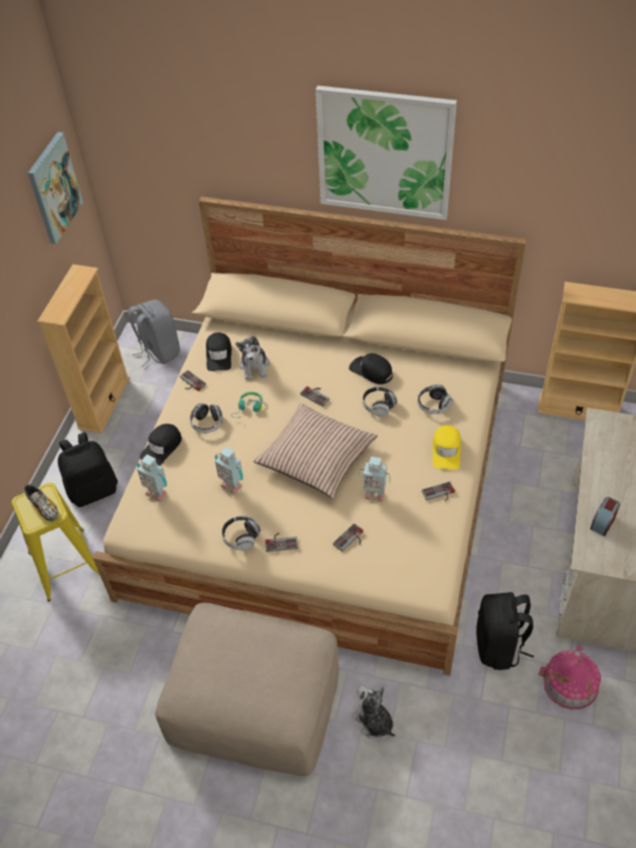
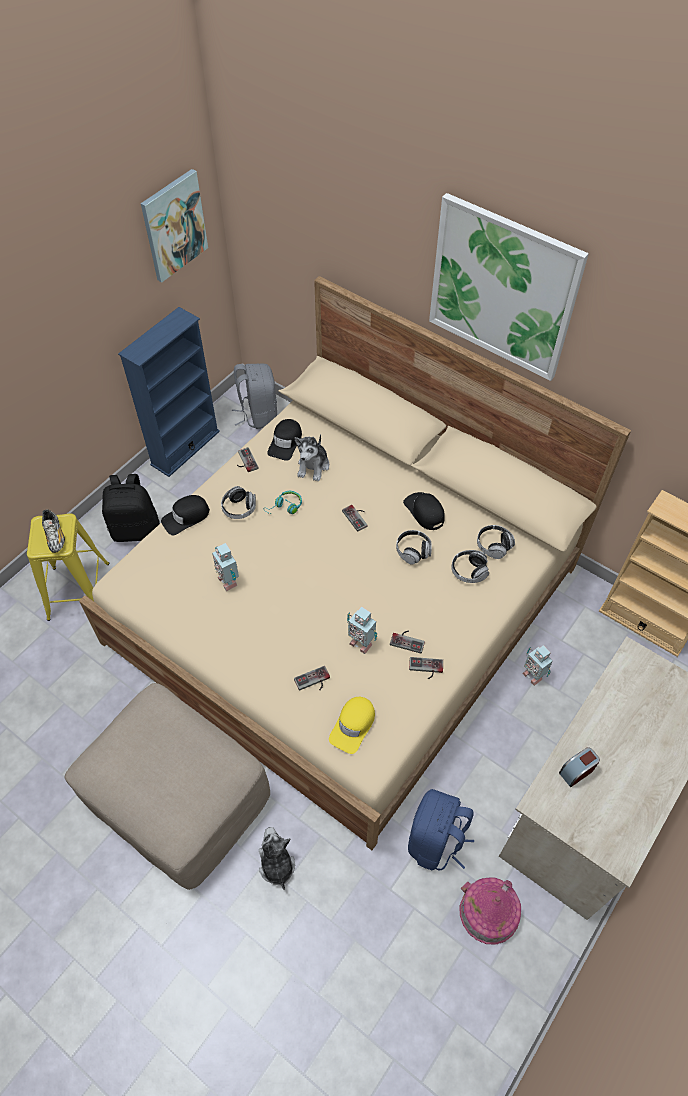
camera: 20 degrees right, 5 degrees up
(104, 403) = (185, 448): beige bookcase -> blue bookcase
(156, 492) = (157, 560): toy robot -> toy robot (533, 675)
(241, 537) = (212, 637): headphones -> headphones (493, 546)
(281, 541) = (247, 656): game controller -> game controller (408, 640)
(316, 457) = (324, 582): pillow -> none
(446, 450) = (457, 625): yellow cap -> yellow cap (353, 726)
(499, 646) = (436, 841): black backpack -> blue backpack

